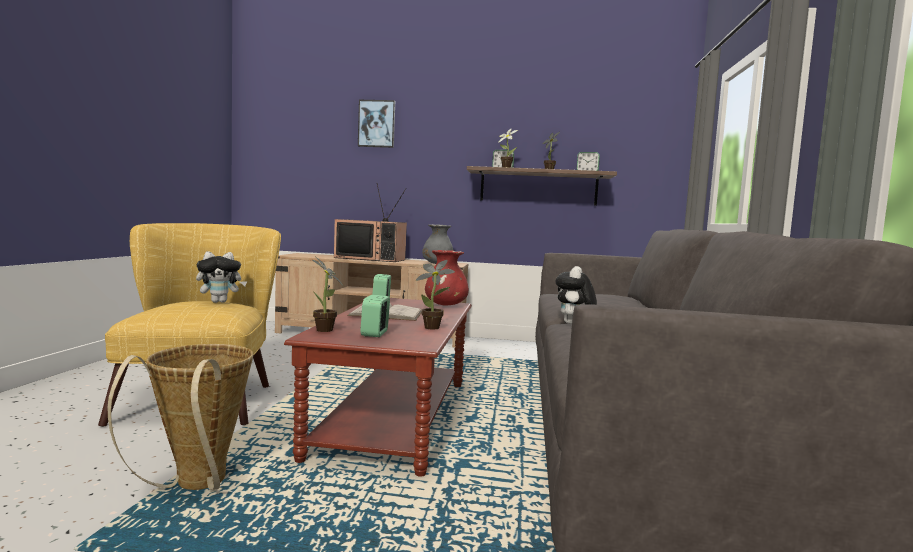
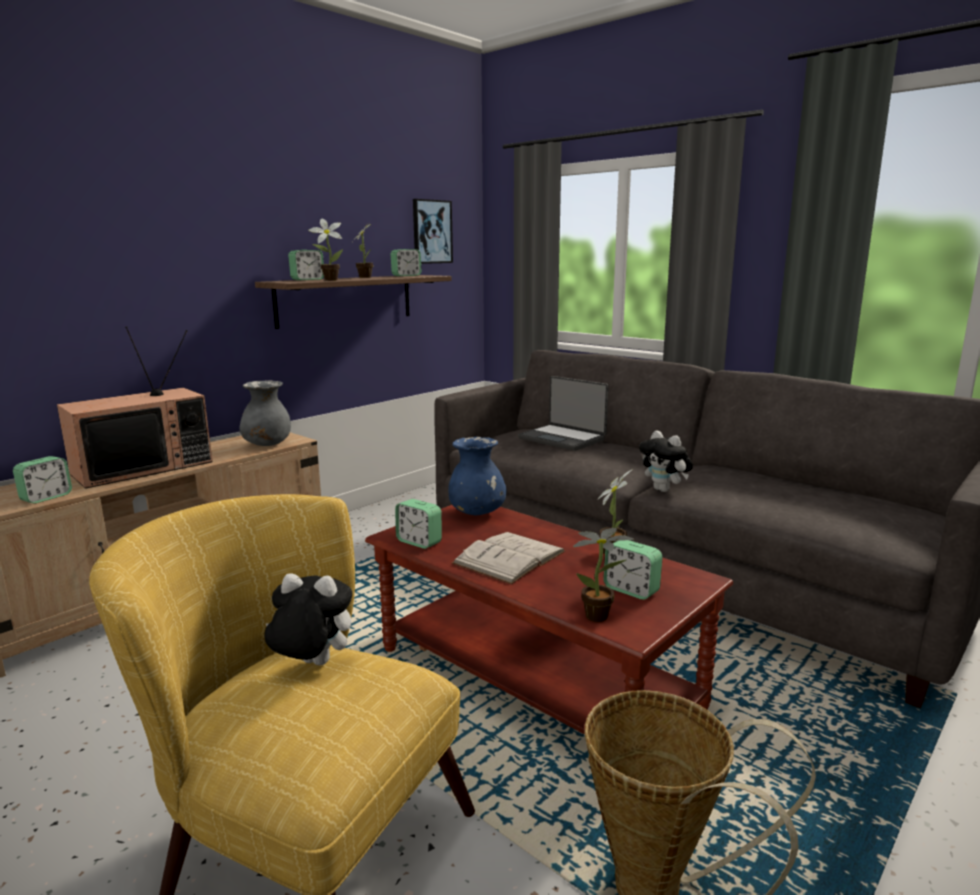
camera: 55 degrees left, 10 degrees up
(220, 302) = (311, 665): plush toy -> plush toy turned 90 degrees counterclockwise
(317, 257) = (46, 497): none -> alarm clock
(376, 124) = (68, 203): picture -> picture (431, 232)
(446, 305) = (477, 512): red vase -> blue vase
(607, 295) = (563, 439): none -> laptop

